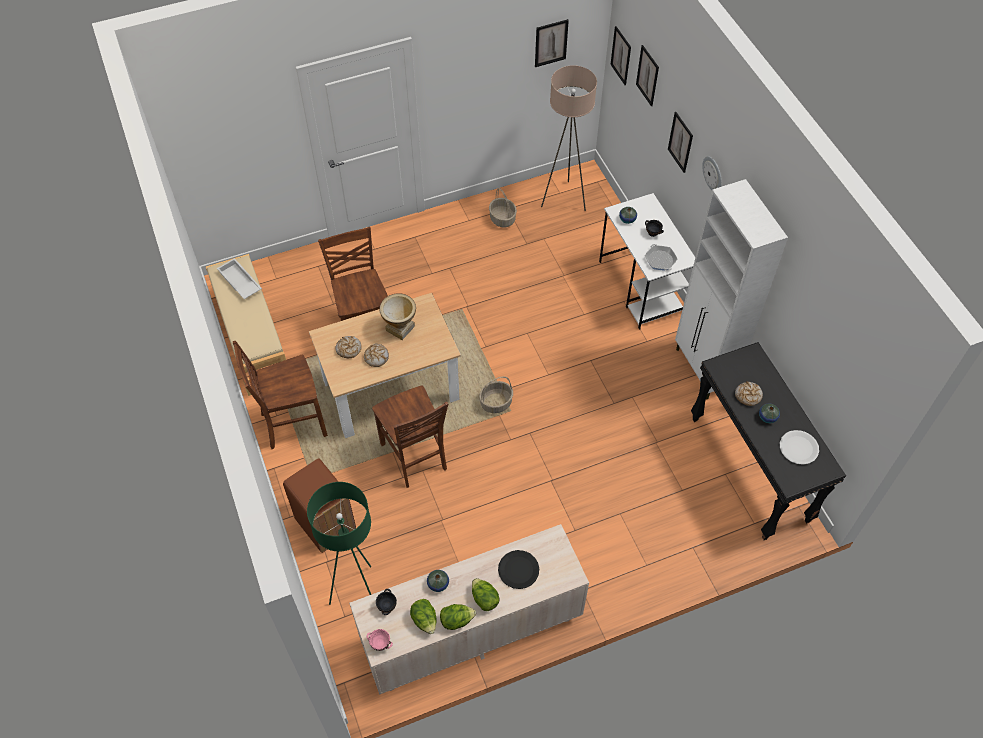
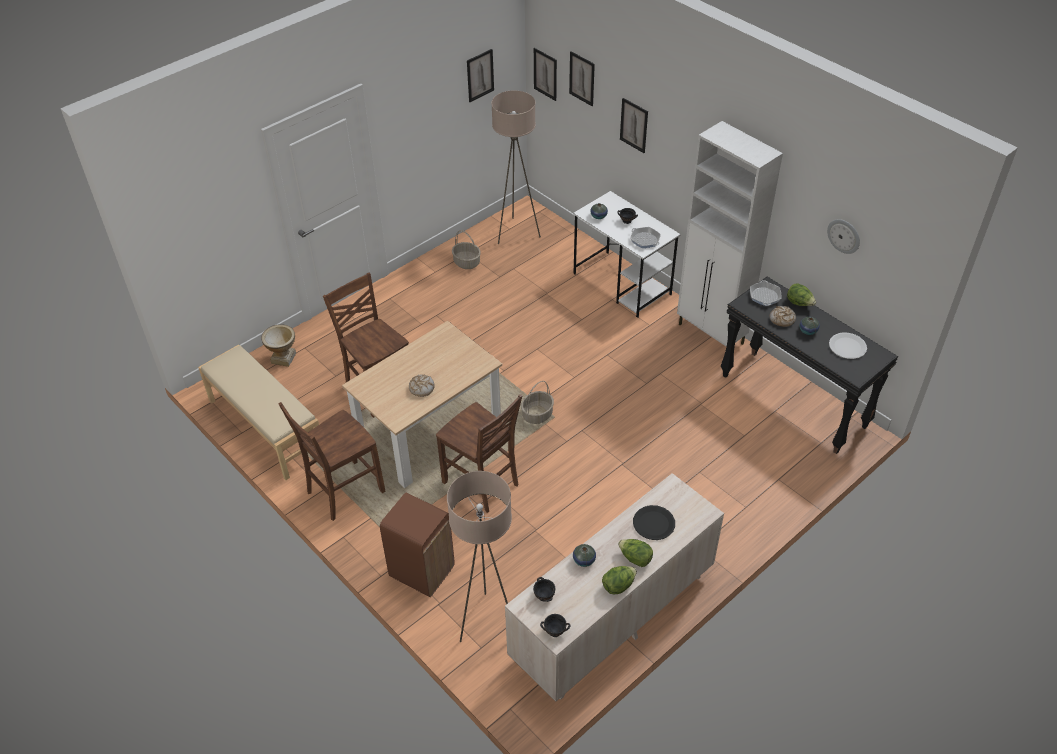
camera: 20 degrees left, 10 degrees down
(239, 282) = (242, 370): white tray -> none
(348, 349) = (390, 389): bread -> none
(360, 595) = (488, 623): green floor lamp -> beige floor lamp
(380, 644) = (555, 631): pink bowl -> black bowl
(400, 328) = (432, 358): vase -> vase (283, 358)
(425, 620) = (587, 596): lettuce -> lettuce (799, 303)
(713, 173) = (679, 137): wall clock -> wall clock (844, 236)
(743, 364) = (764, 296): none -> frying pan

